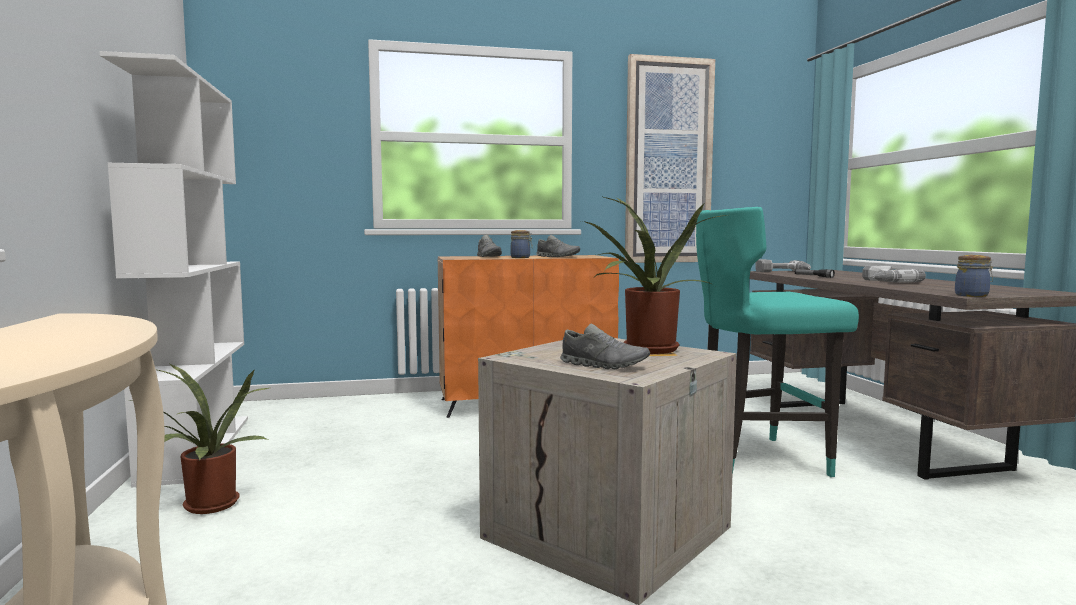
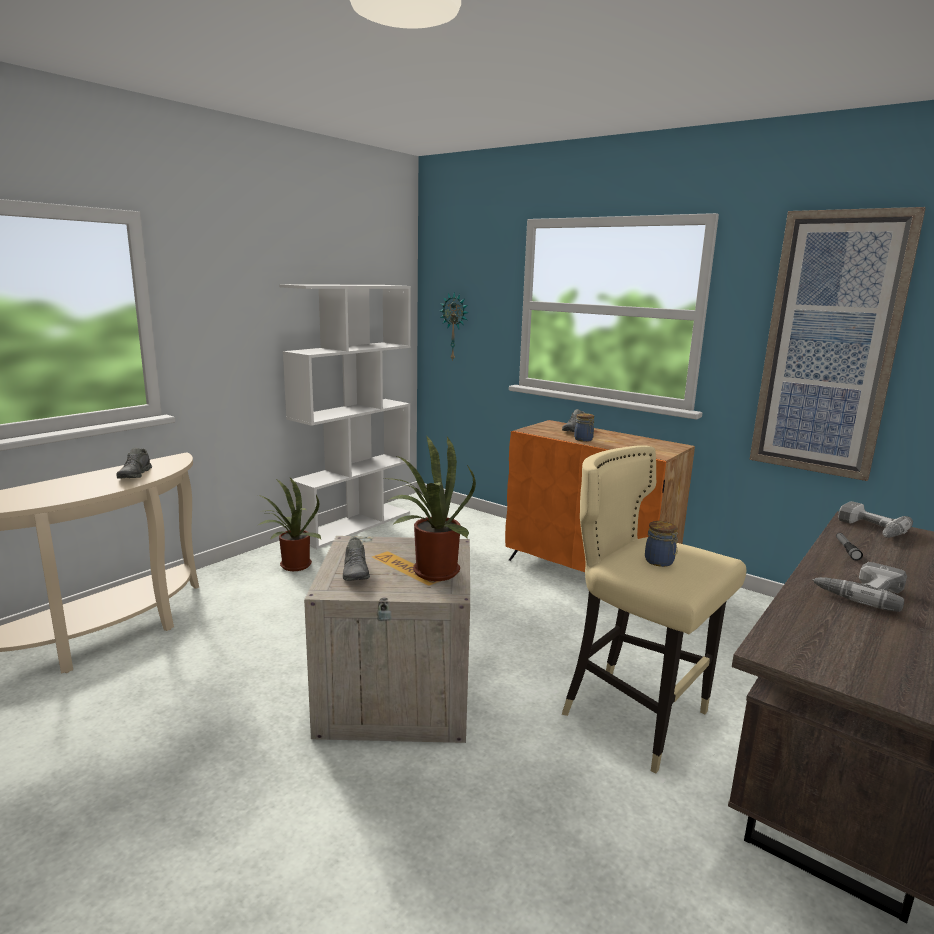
camera: 50 degrees right, 10 degrees up
(265, 165) = (455, 326): none -> wall clock
(557, 256) = (626, 444): grey shoe -> grey shoe (135, 475)
(758, 459) = (636, 717): turquoise stool -> beige stool
(973, 295) = (772, 655): jar -> jar (660, 562)

